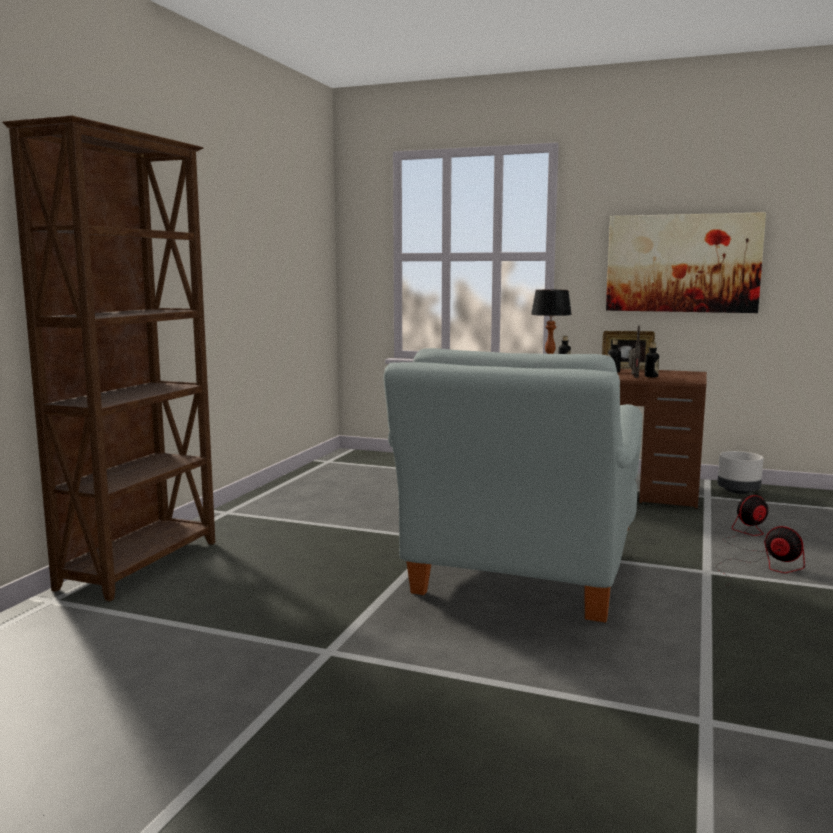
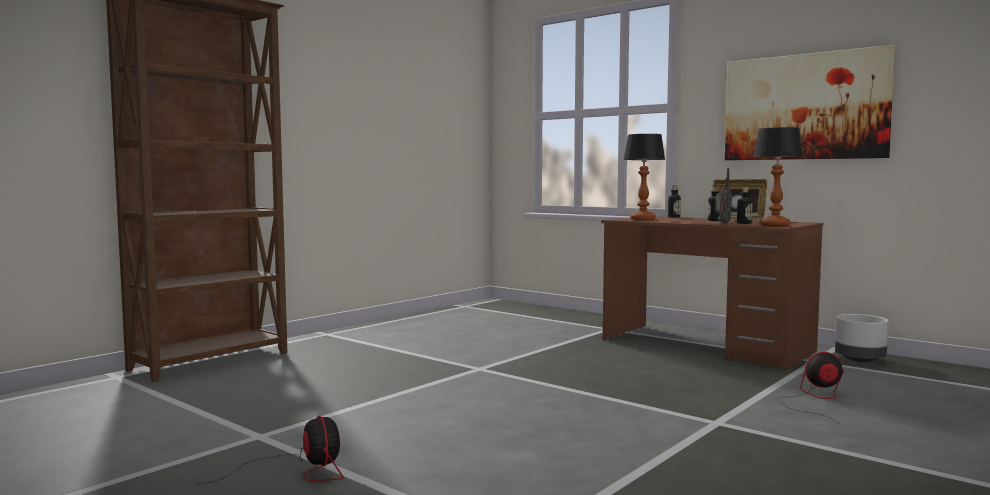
camera: 20 degrees right, 5 degrees down
(519, 577) = (509, 405): grey armchair -> none
(686, 380) = (776, 226): none -> table lamp
(763, 568) = (789, 427): fan -> fan (299, 471)

